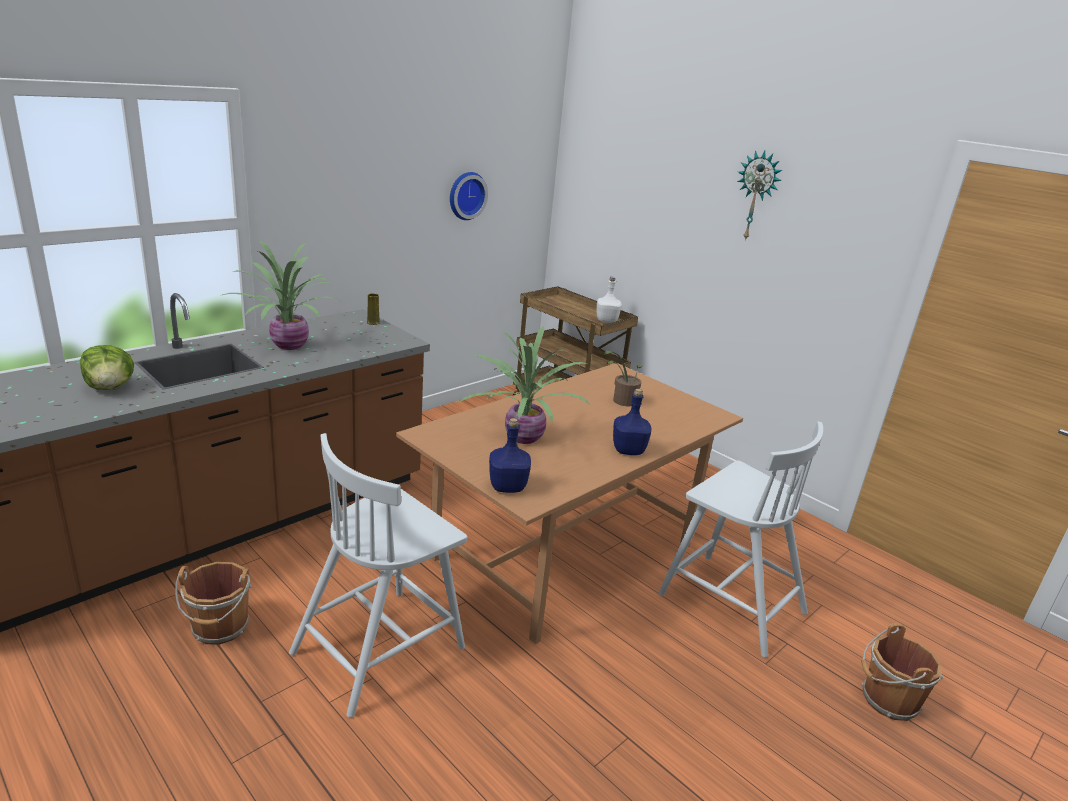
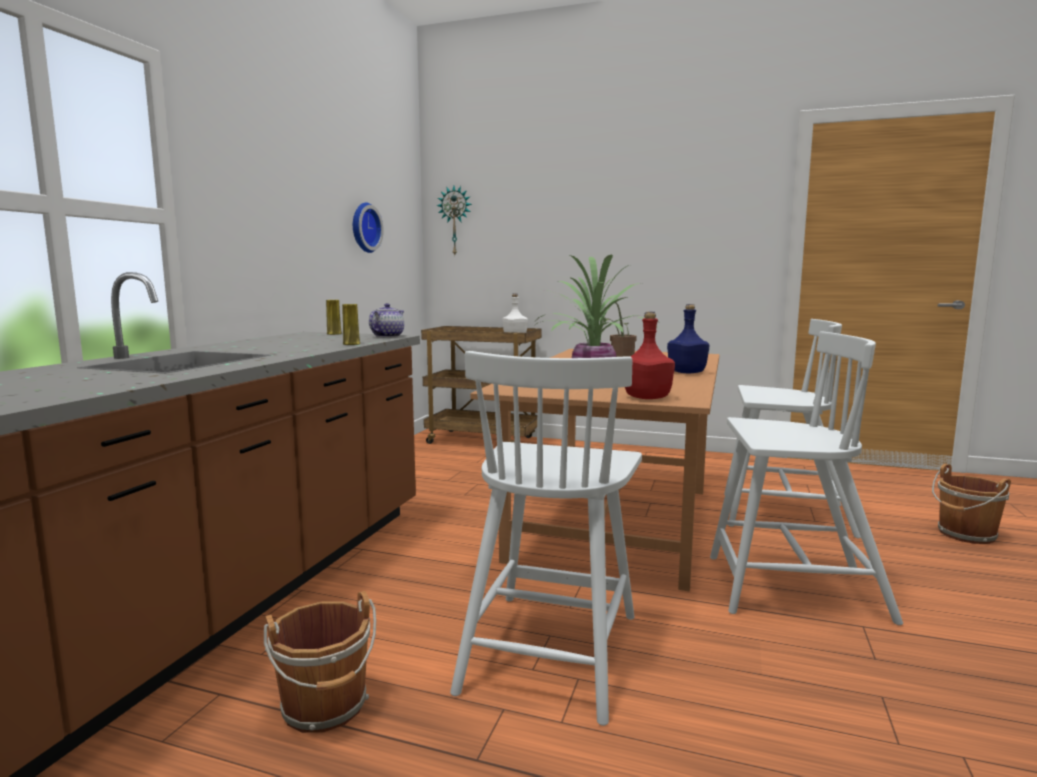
camera: 25 degrees left, 15 degrees down
(110, 387) = (77, 379): lettuce -> none
(288, 345) = (269, 346): potted plant -> none
(346, 355) = (351, 344): none -> yellow vase
(400, 341) = (387, 336): none -> teapot
(508, 487) = (647, 397): blue bottle -> red bottle
(621, 678) = (792, 588): none -> white chair
(756, 196) = (638, 192): wall clock -> wall clock (455, 221)

